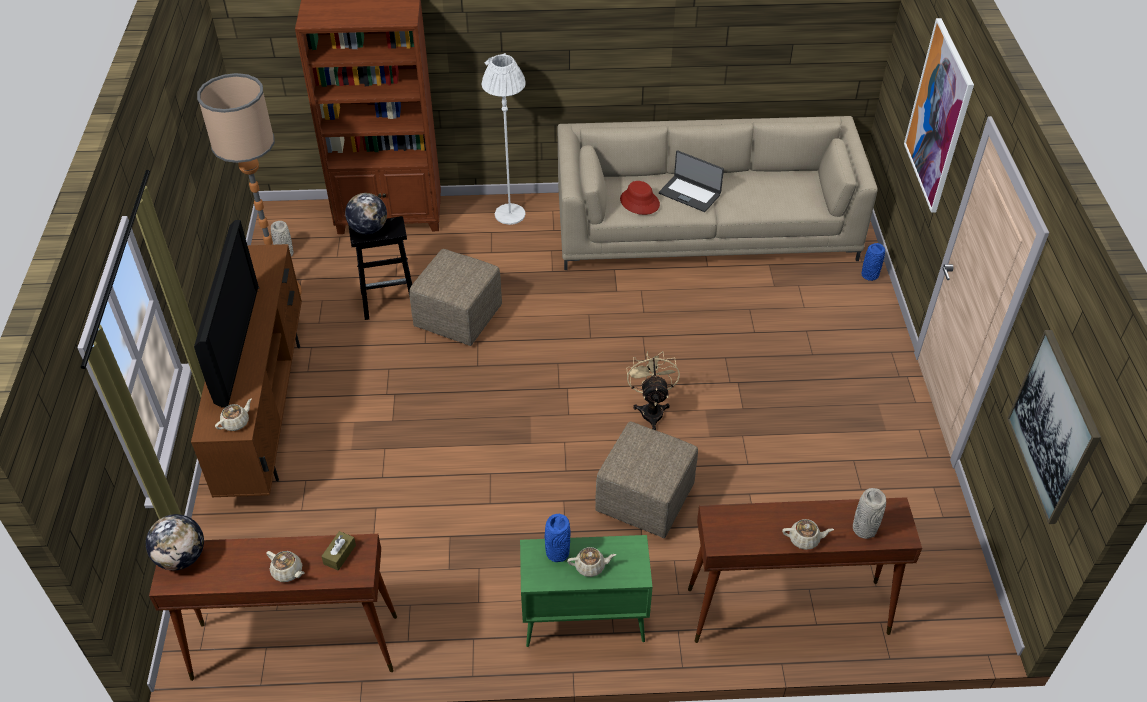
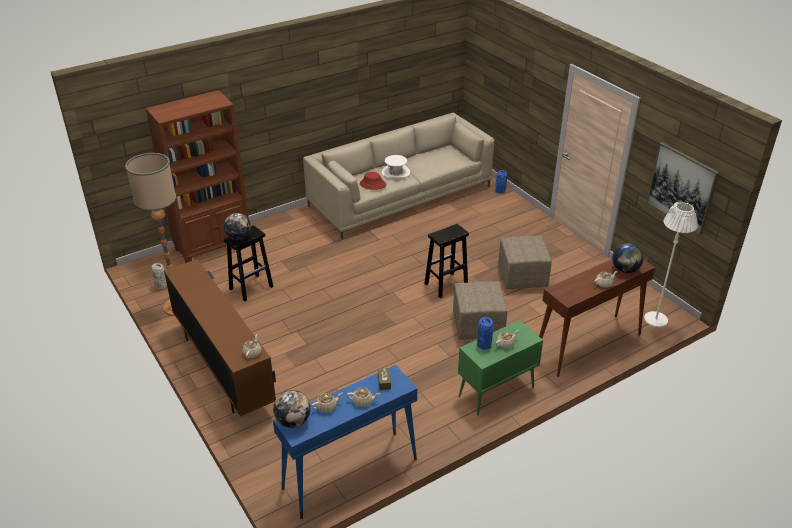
camera: 30 degrees left, 10 degrees down
(233, 343) = (211, 316): television -> none
(238, 557) = (327, 407): none -> beige teapot
(294, 647) = (349, 474): brown console table -> blue console table
(458, 318) = (301, 281): beige ottoman -> beige ottoman (522, 278)
(510, 214) = (286, 223): white floor lamp -> white floor lamp (655, 319)
(651, 409) = (445, 285): beige fan -> black stool
(690, 193) = (395, 173): laptop -> white hat
(864, 530) = (625, 270): grey vase -> globe
(938, 116) = (525, 83): picture -> none

